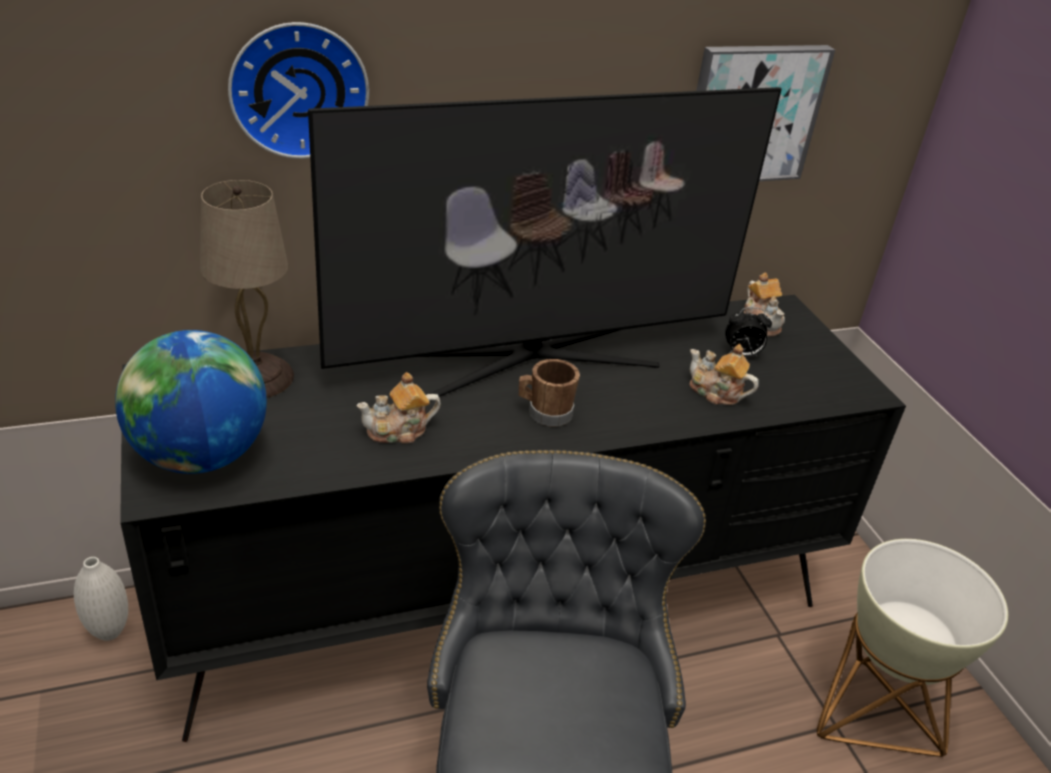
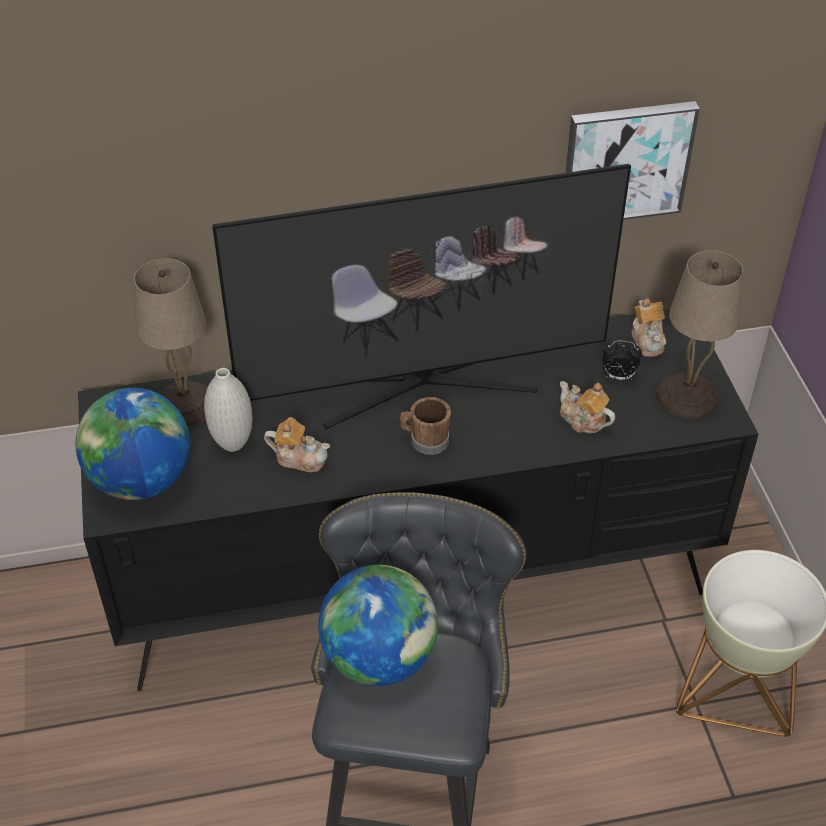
camera: 10 degrees right, 10 degrees up
(109, 632) = (76, 596): white vase -> white vase (233, 444)
(298, 88) = (209, 182): wall clock -> none
(399, 431) = (299, 458): teapot -> teapot turned 150 degrees counterclockwise
(517, 667) = (379, 658): none -> globe
(820, 371) = (688, 395): none -> beige table lamp

